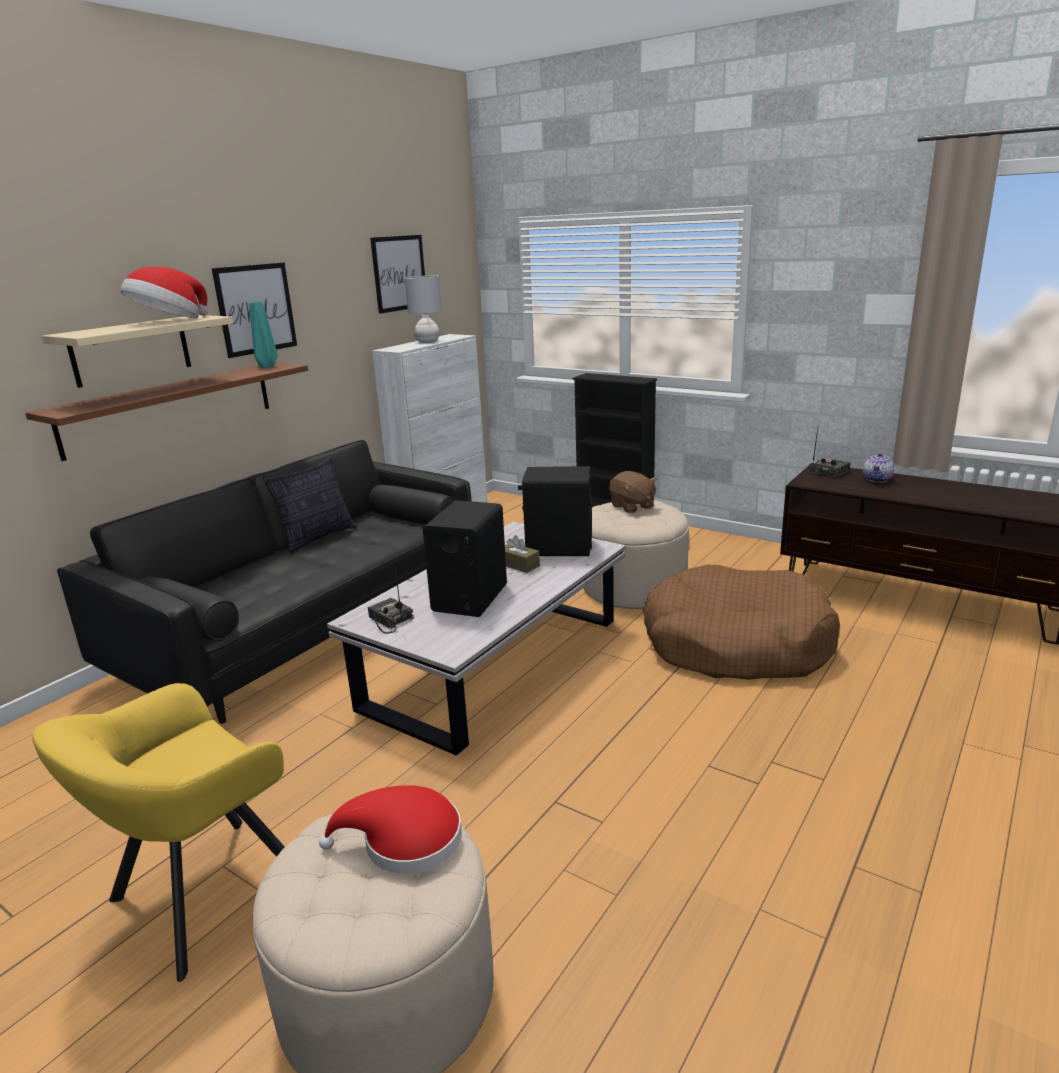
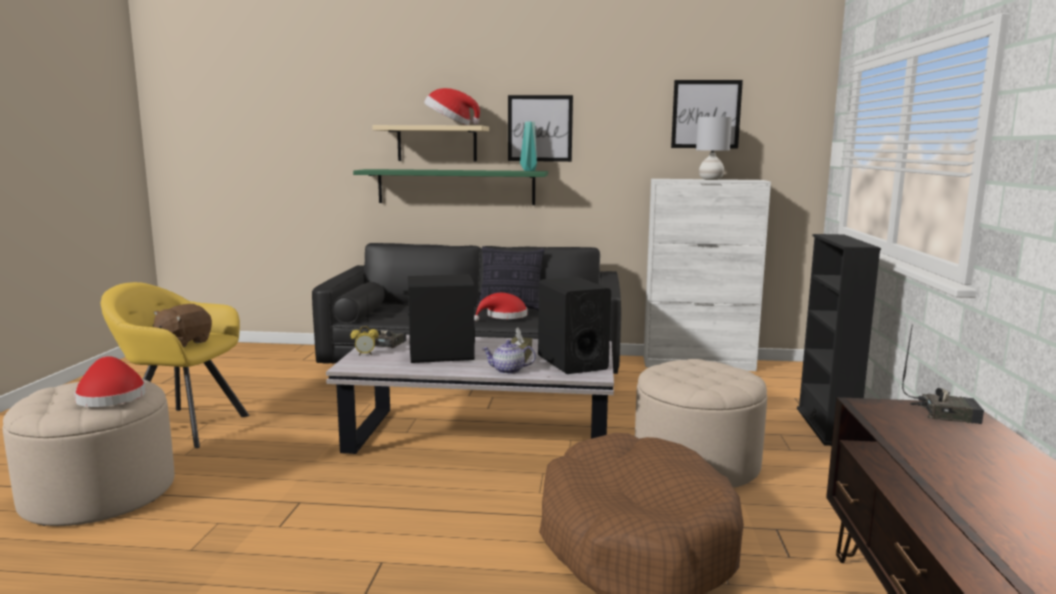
camera: 60 degrees right, 10 degrees down
(170, 408) = (456, 187): brown shelf -> green shelf
(351, 547) = (504, 316): none -> red hat
(416, 637) = (365, 354): none -> alarm clock
(632, 506) = (719, 370): brown plush toy -> brown plush toy (183, 342)
(877, 479) = (982, 444): teapot -> teapot (508, 371)

